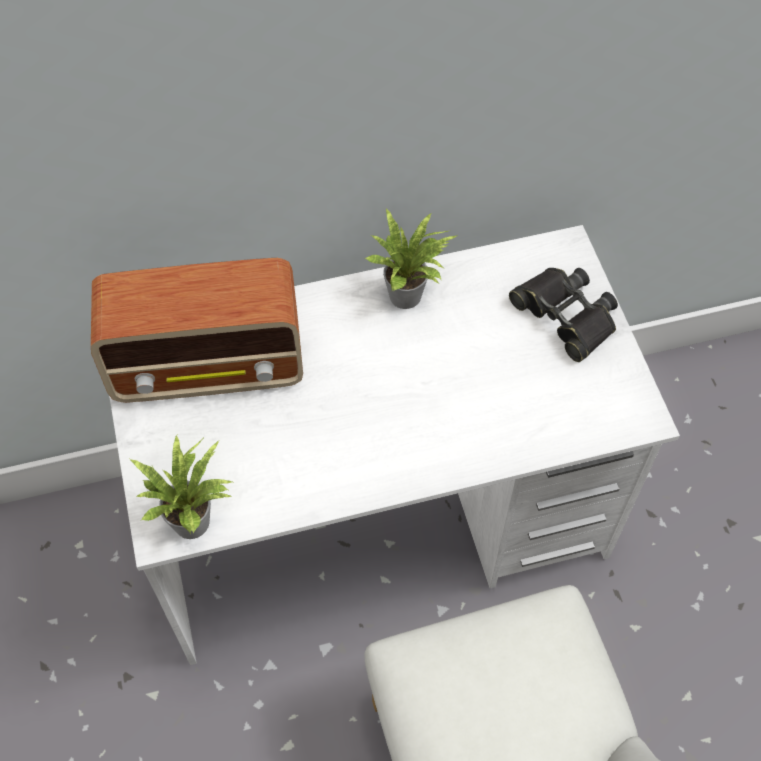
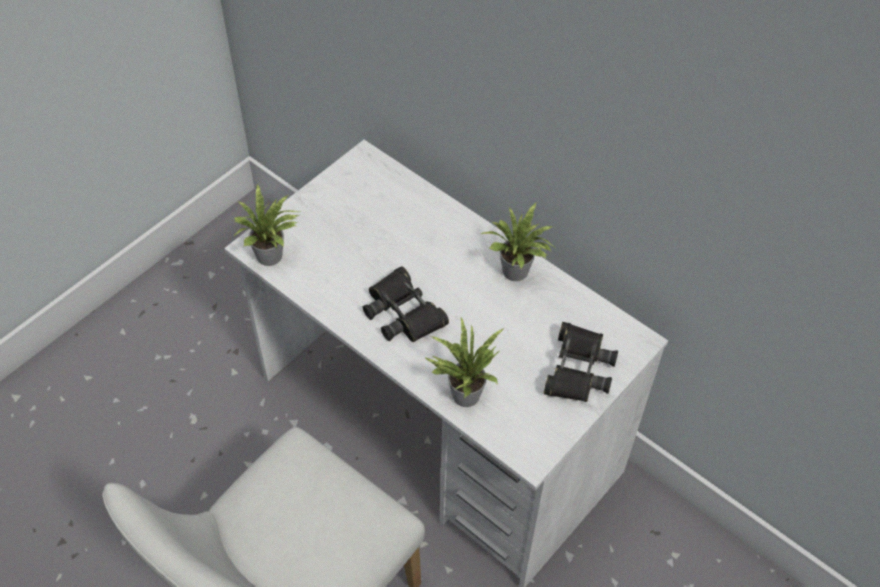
camera: 55 degrees right, 5 degrees down
(210, 367) = (379, 204): radio -> none
(381, 429) = (403, 312): none -> black binoculars
(525, 433) = (463, 392): none -> potted plant

